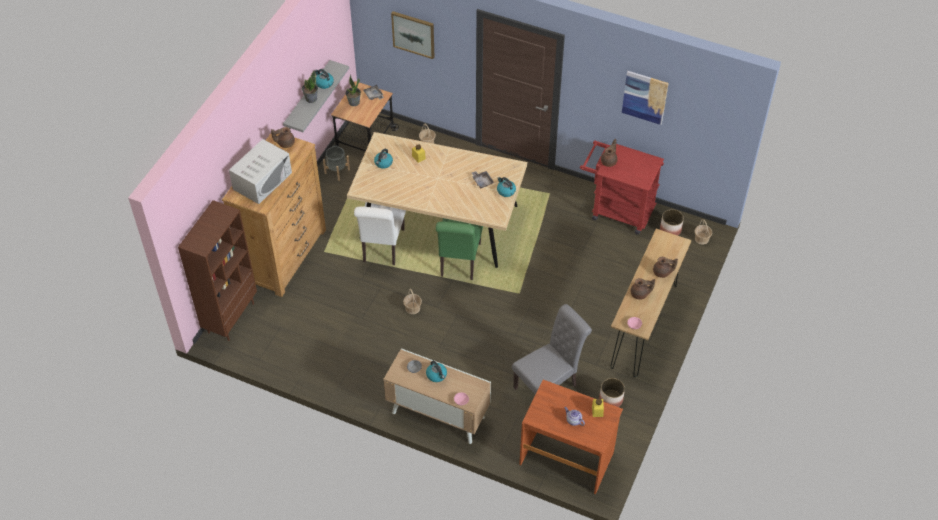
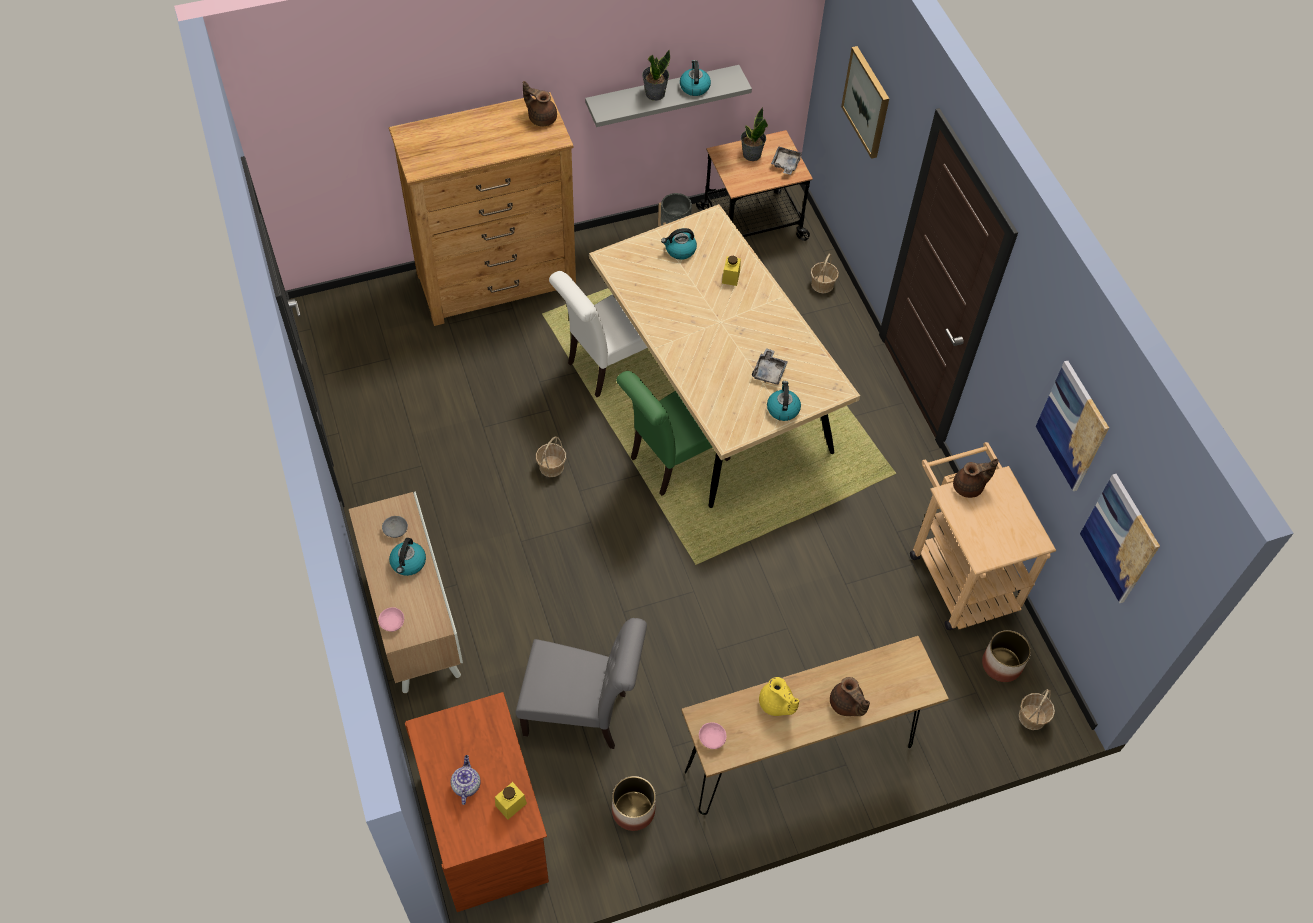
camera: 45 degrees right, 5 degrees up
(230, 317) = (357, 302): brown bookcase -> none
(262, 180) = (458, 141): white microwave -> none
(617, 210) = (959, 572): red cart -> beige cart
(640, 294) = (776, 704): brown teapot -> yellow teapot
(699, 126) = (1120, 538): none -> picture

